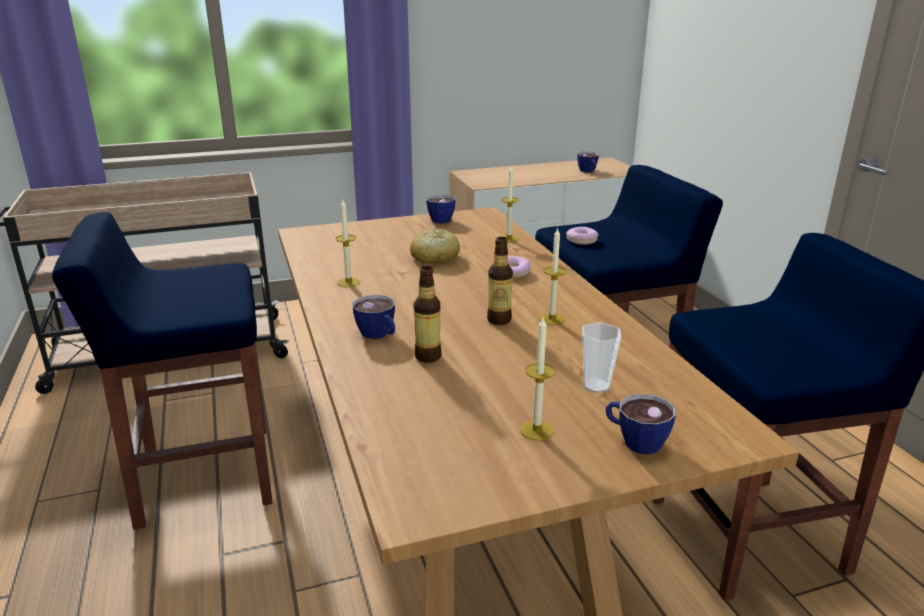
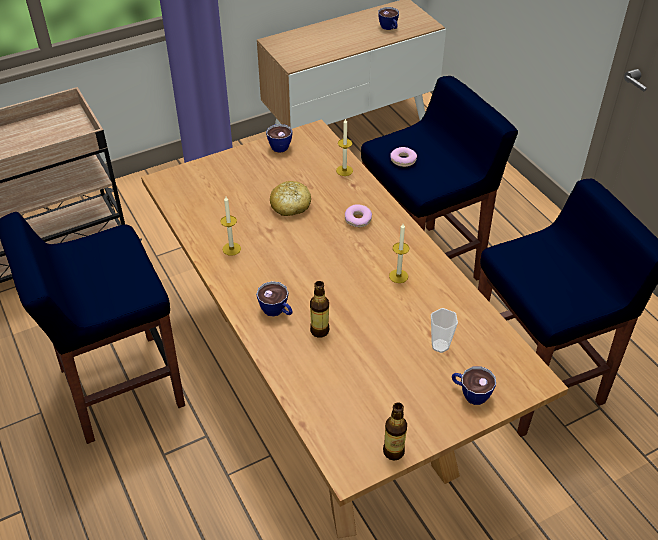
camera: 10 degrees left, 20 degrees up
(499, 320) = (360, 282): bottle -> bottle (393, 451)
(536, 430) = (408, 393): candle -> none

